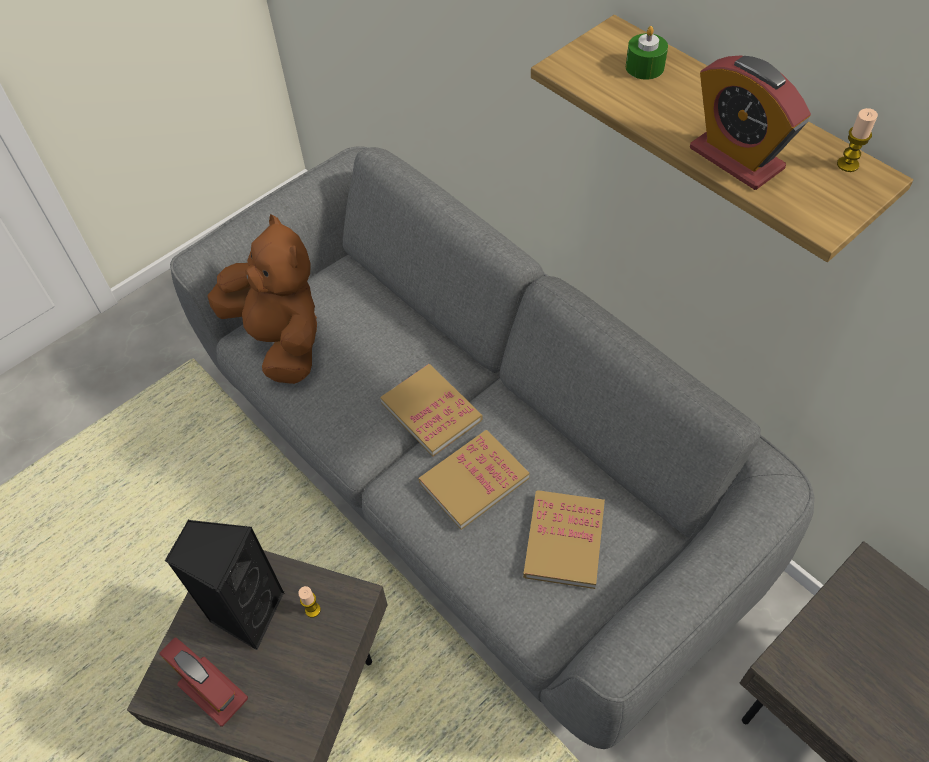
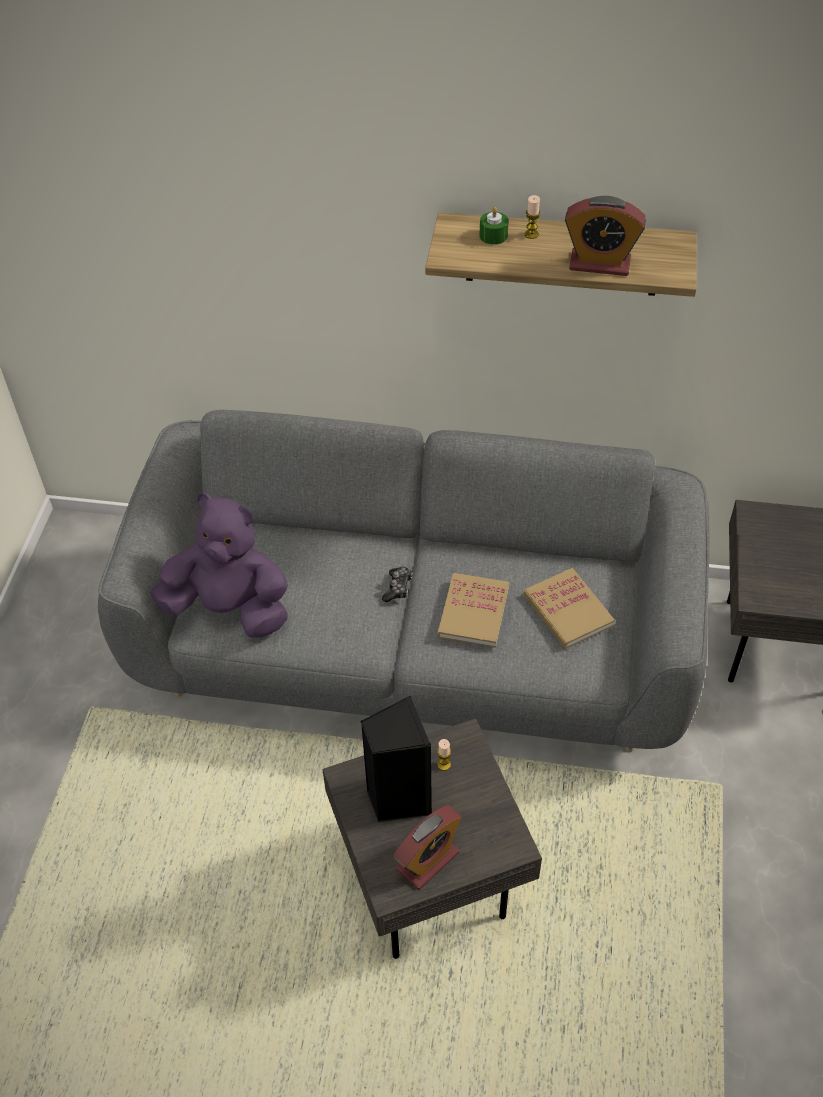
camera: 40 degrees left, 5 degrees down
(213, 692) = (428, 861): alarm clock -> alarm clock turned 45 degrees counterclockwise
(281, 340) = (230, 609): brown plush toy -> purple plush toy
(431, 411) = (398, 588): book -> game controller
(847, 164) = (658, 239): candle -> candle (531, 234)

